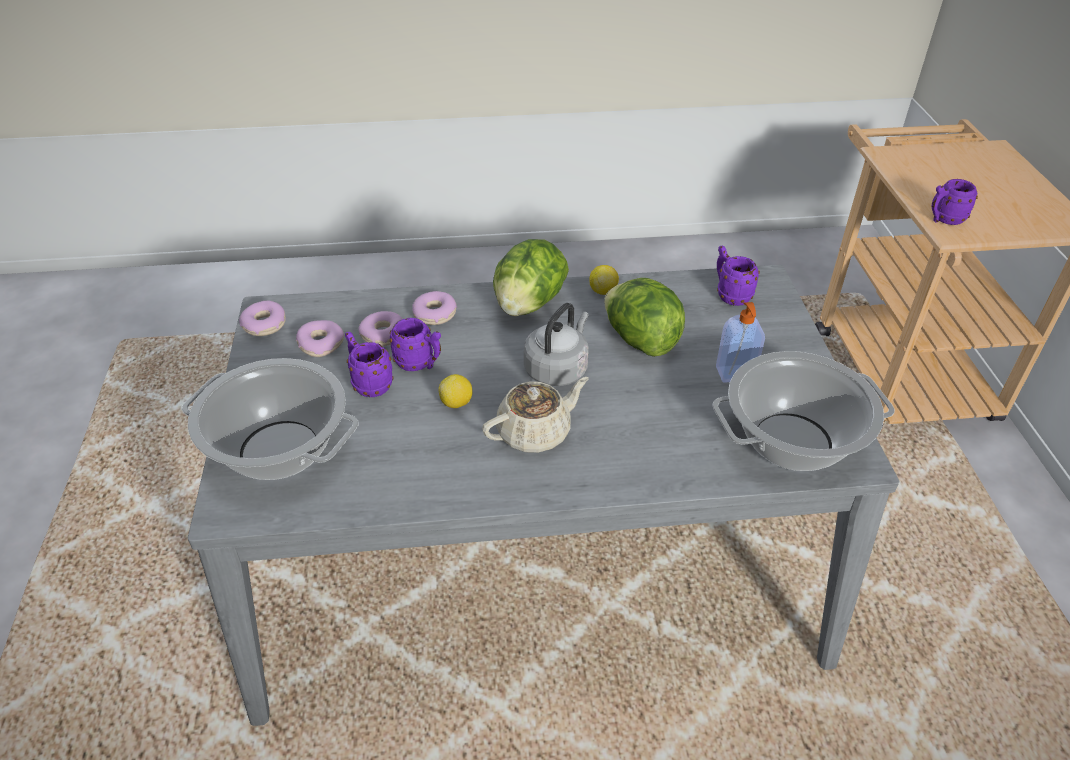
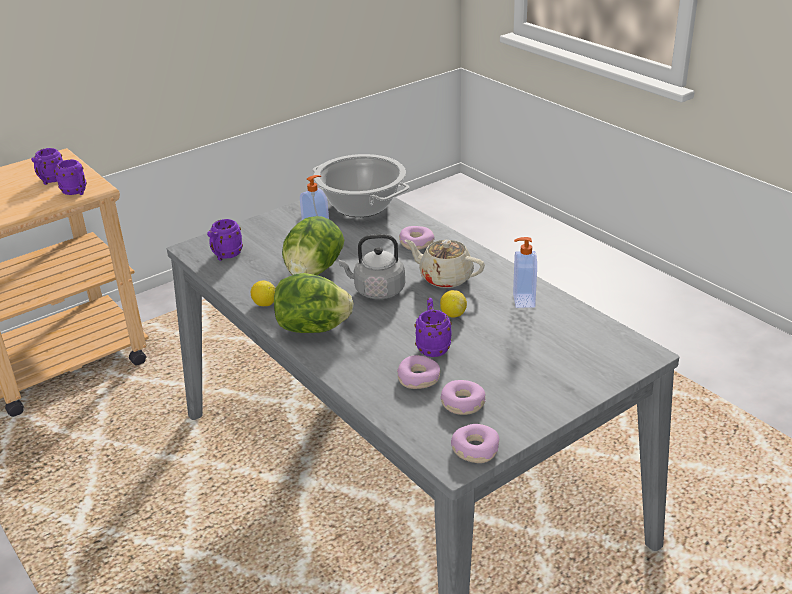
camera: 120 degrees left, 10 degrees down
(278, 450) = (579, 362): cooking pot -> none
(369, 383) = (477, 358): purple mug -> purple mug (50, 181)
(424, 472) = (522, 300): none -> soap dispenser
(435, 314) = (368, 366): donut -> donut (416, 243)

